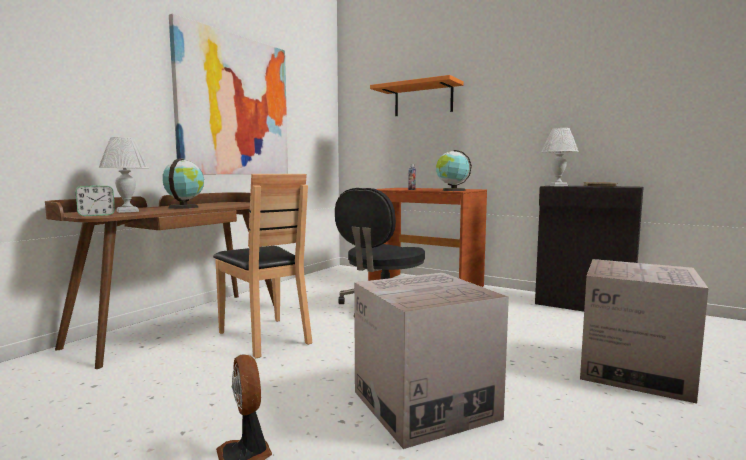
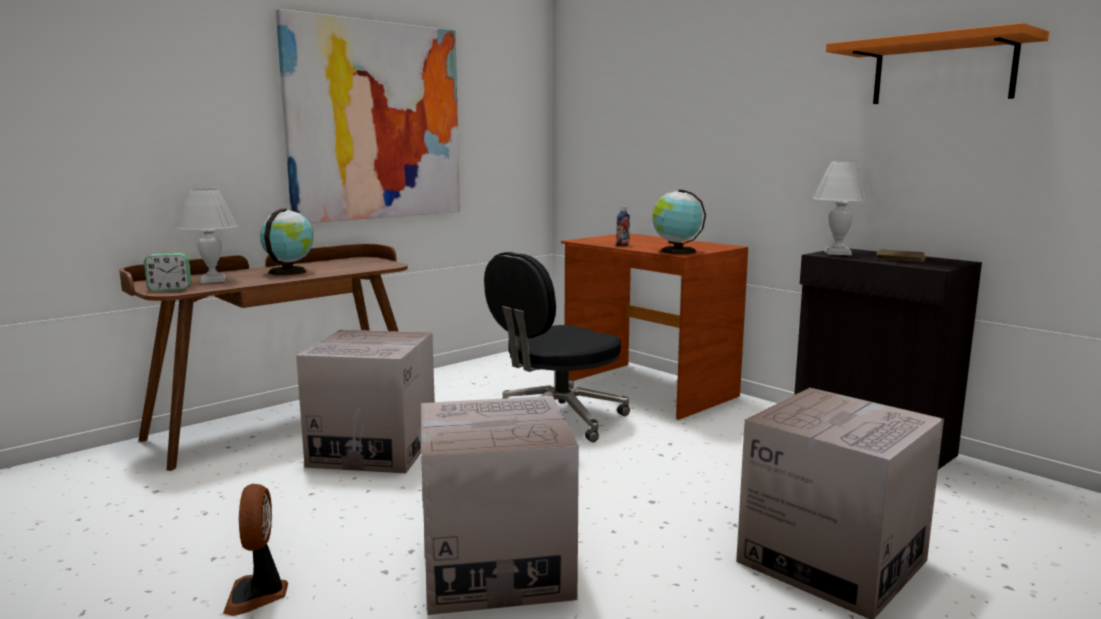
camera: 15 degrees right, 5 degrees up
(265, 337) = (373, 449): brown chair -> cardboard box
(423, 100) = (666, 97): orange shelf -> orange shelf (942, 71)

